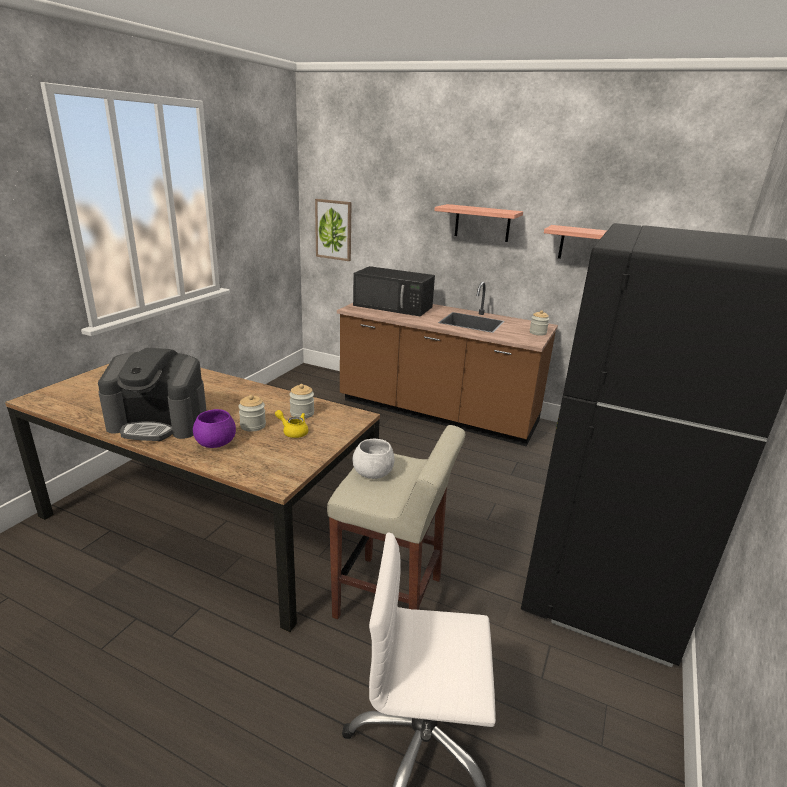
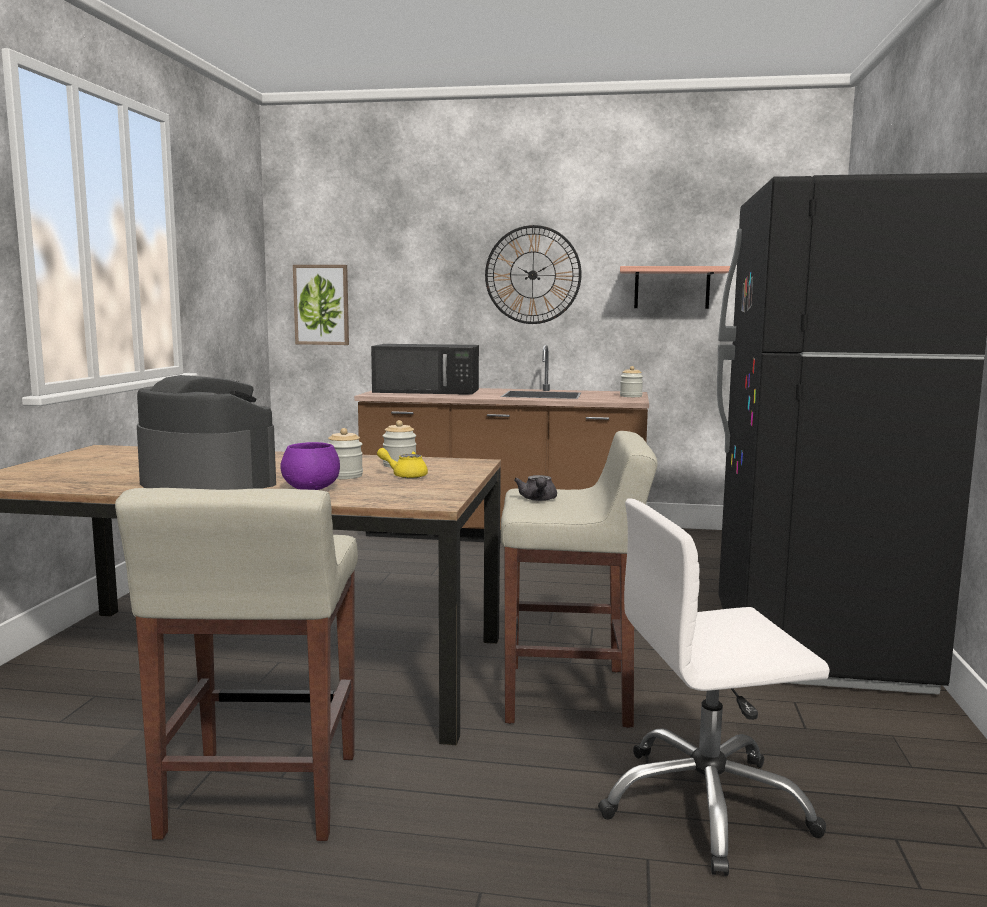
camera: 15 degrees left, 15 degrees down
(150, 651) = (260, 797): none -> beige stool
(159, 422) = (206, 483): coffee machine -> coffee machine turned 135 degrees counterclockwise
(373, 474) = (538, 500): white bowl -> grey teapot
(482, 223) = (532, 275): shelf -> wall clock

